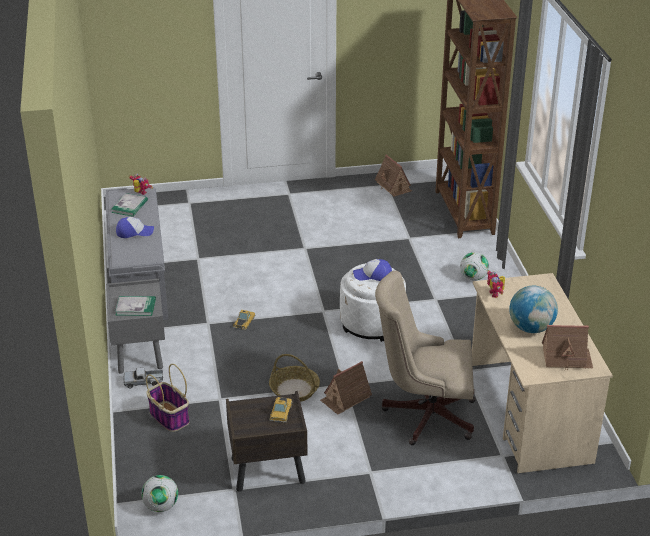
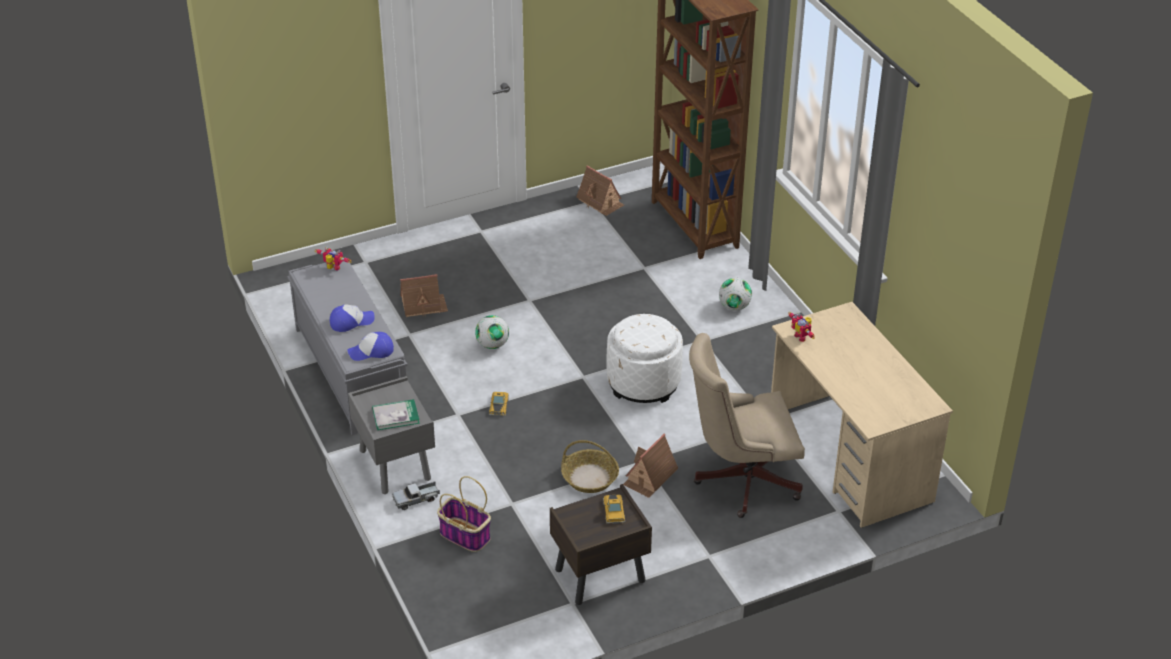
camera: 15 degrees left, 5 degrees up
(129, 206) = (329, 289): book -> none
(161, 506) = (502, 638): football -> football (492, 345)
(373, 275) = (644, 330): cap -> cap (371, 351)
(531, 328) = (853, 371): globe -> none
(566, 358) = (900, 399): toy house -> toy house (423, 306)

